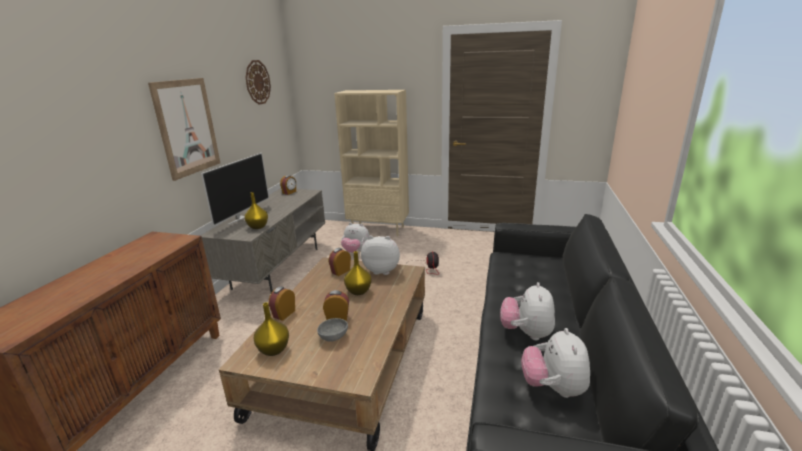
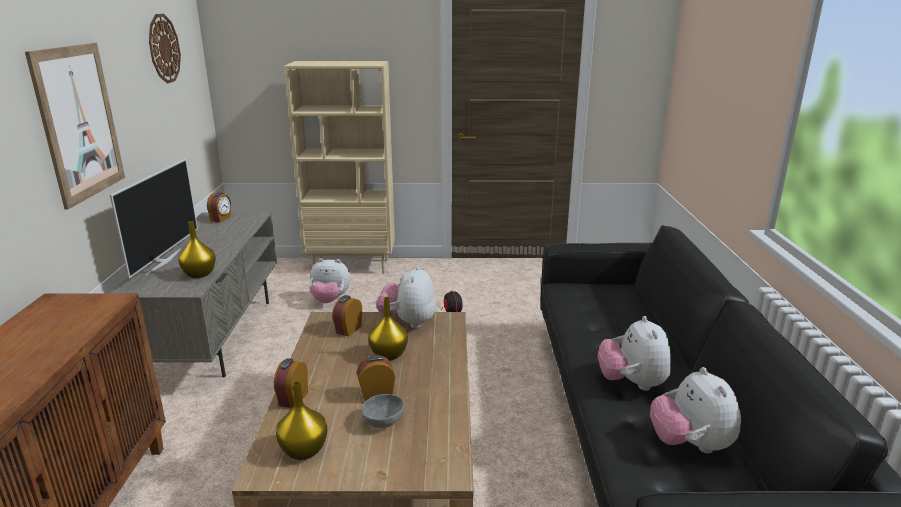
camera: 15 degrees left, 0 degrees up
(382, 270) = (408, 322): plush toy -> plush toy turned 75 degrees counterclockwise

